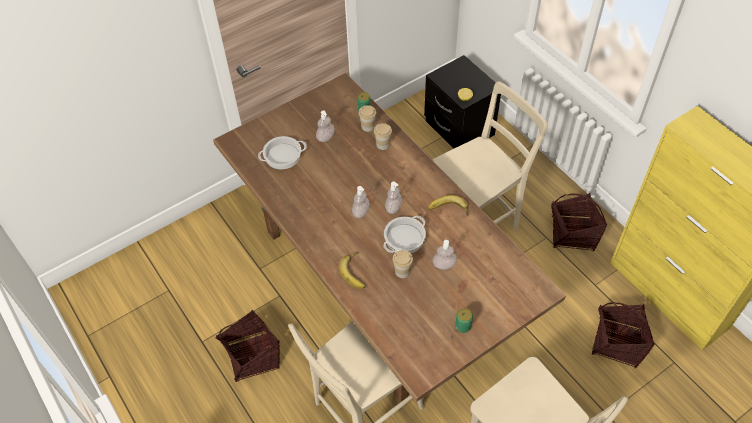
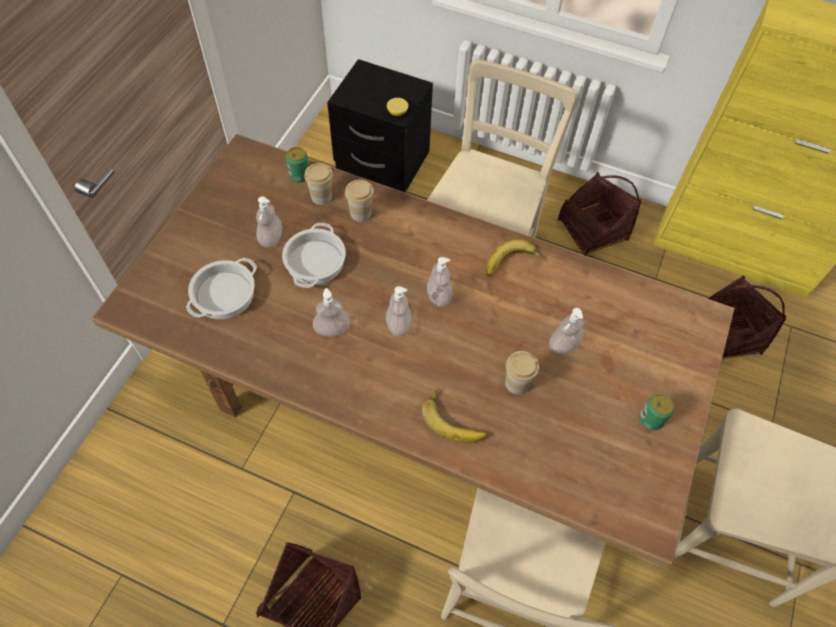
camera: 35 degrees left, 5 degrees up
(325, 198) = (332, 329): none -> soap dispenser
(404, 238) = (484, 333): cooking pot -> cooking pot (314, 261)

